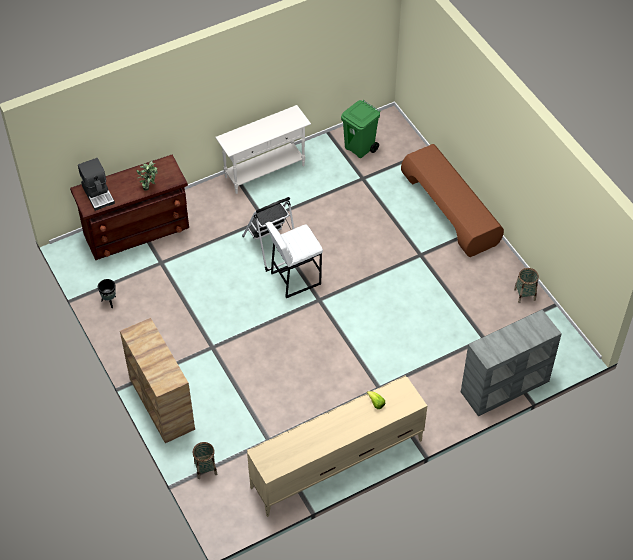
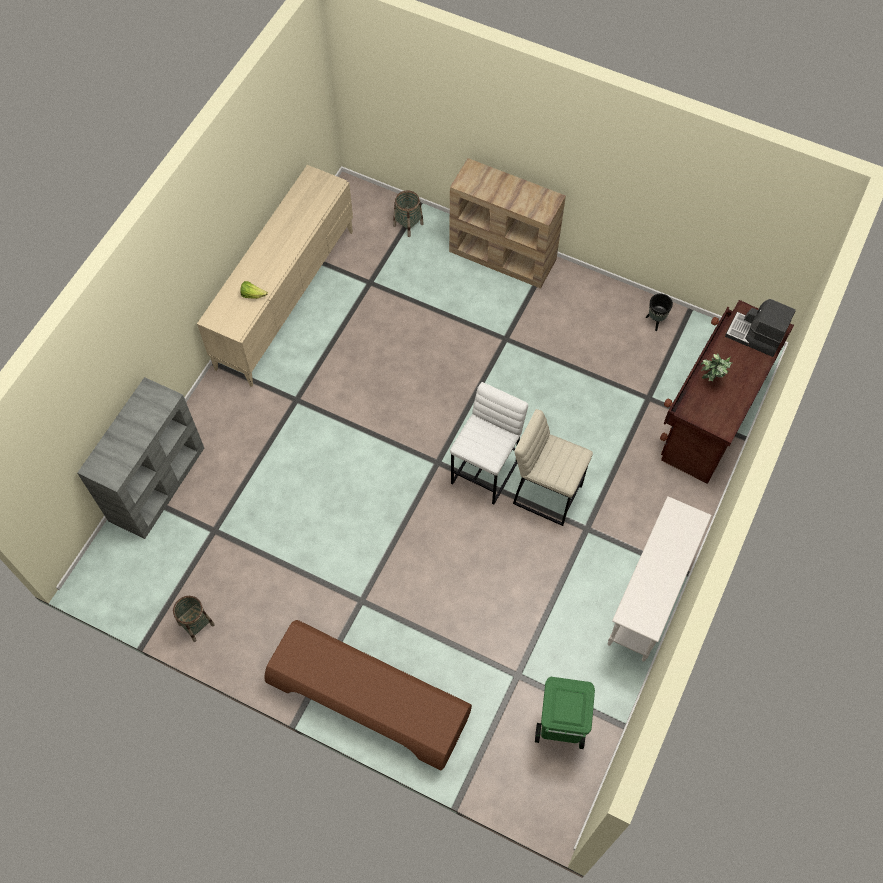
camera: 145 degrees right, 10 degrees up
(271, 248) = (545, 494): step ladder -> beige stool

